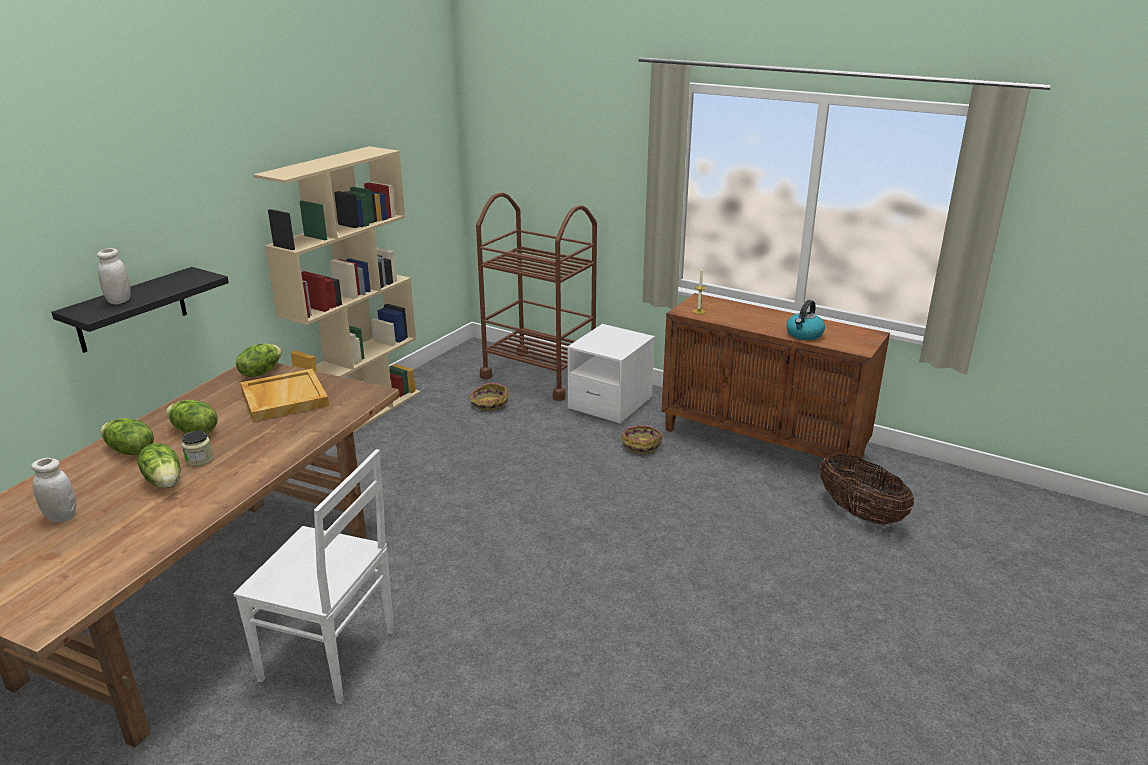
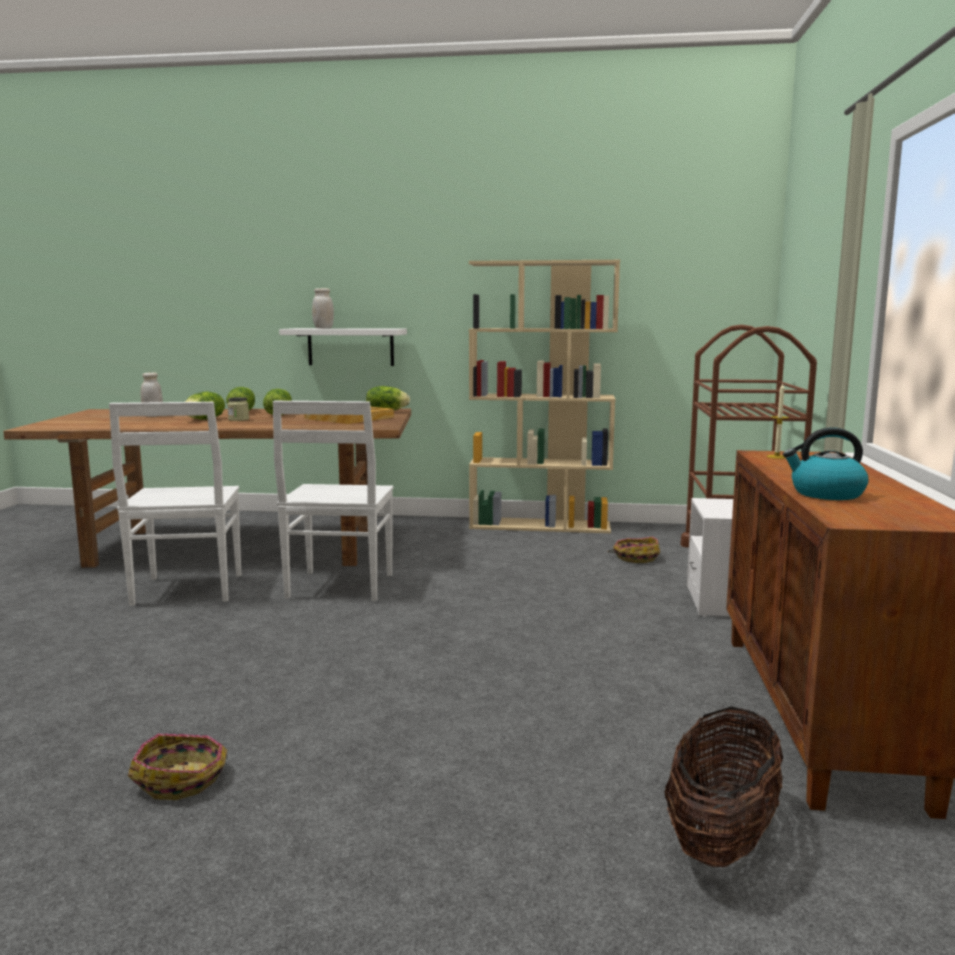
camera: 65 degrees right, 15 degrees down
(131, 310) = (350, 347): black shelf -> white shelf
(418, 556) = (339, 587): none -> white chair
(641, 445) = (669, 636): basket -> basket (182, 779)

